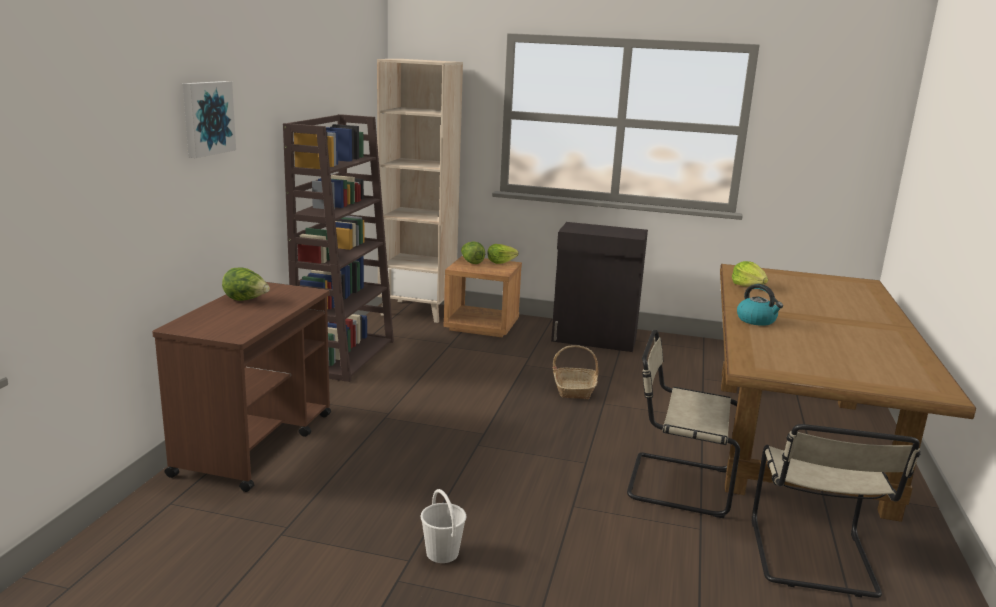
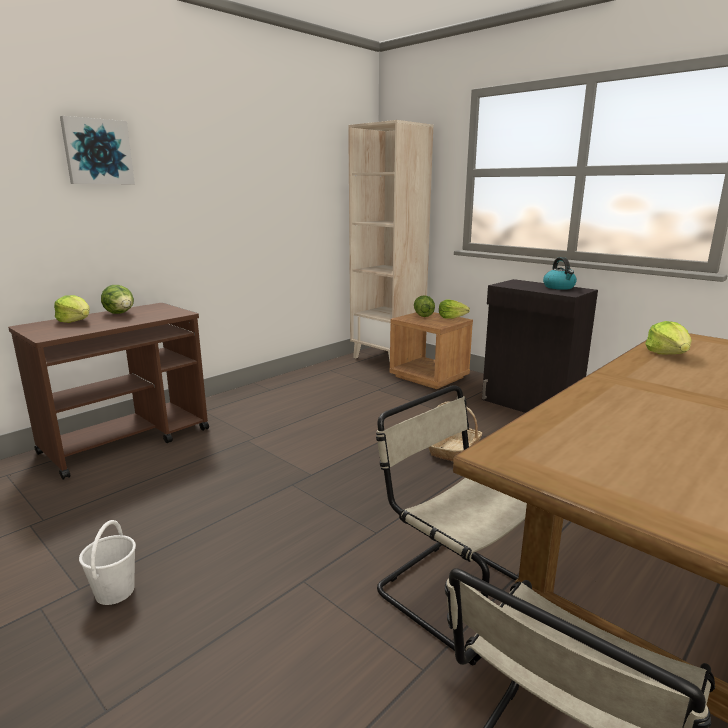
camera: 30 degrees right, 0 degrees up
(218, 315) = (75, 321): none -> lettuce
(345, 356) = (284, 384): brown bookcase -> none
(757, 320) = (617, 394): kettle -> kettle (559, 287)

